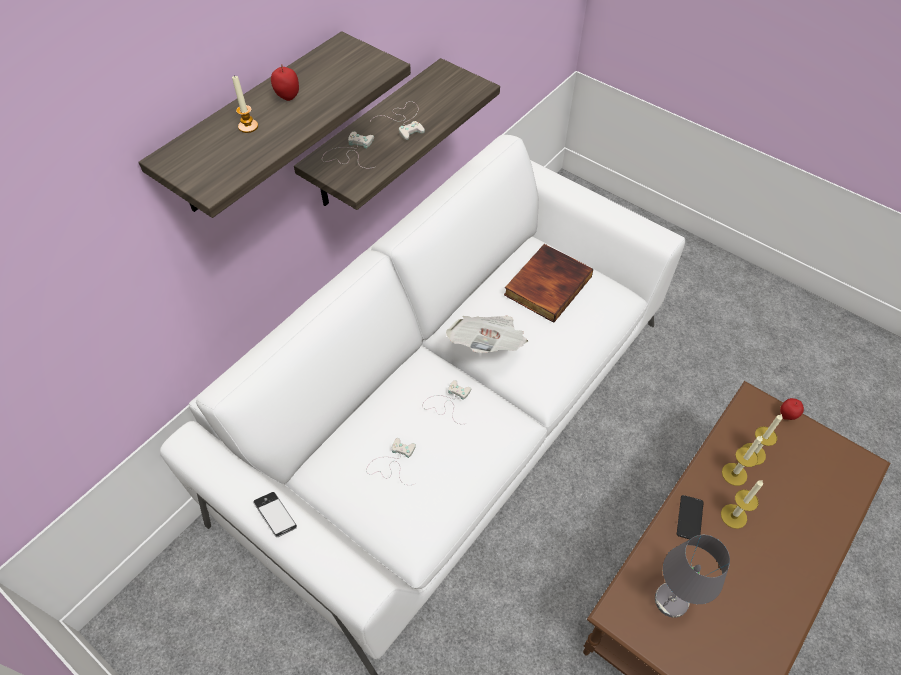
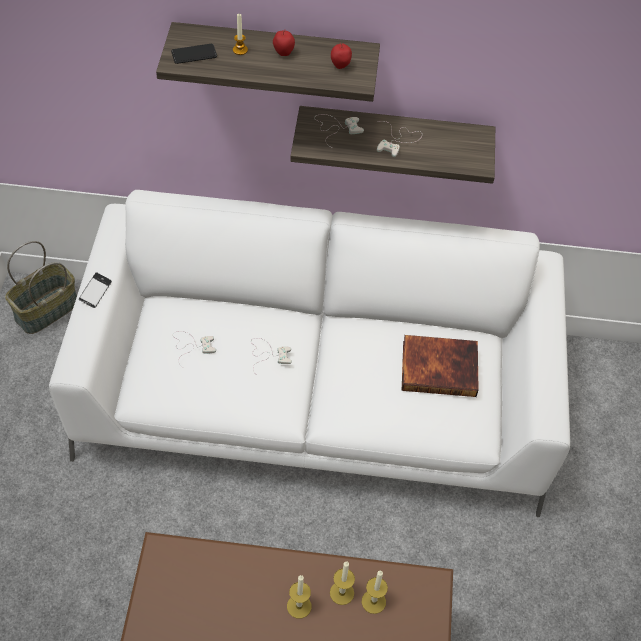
camera: 55 degrees right, 0 degrees up
(168, 612) = (47, 311): none -> basket
(488, 345) = (343, 355): newspaper -> none
(671, 601) = (192, 585): grey table lamp -> none
(689, 518) = (275, 572): phone -> phone (194, 54)
(787, 416) = (436, 618): apple -> apple (340, 66)

